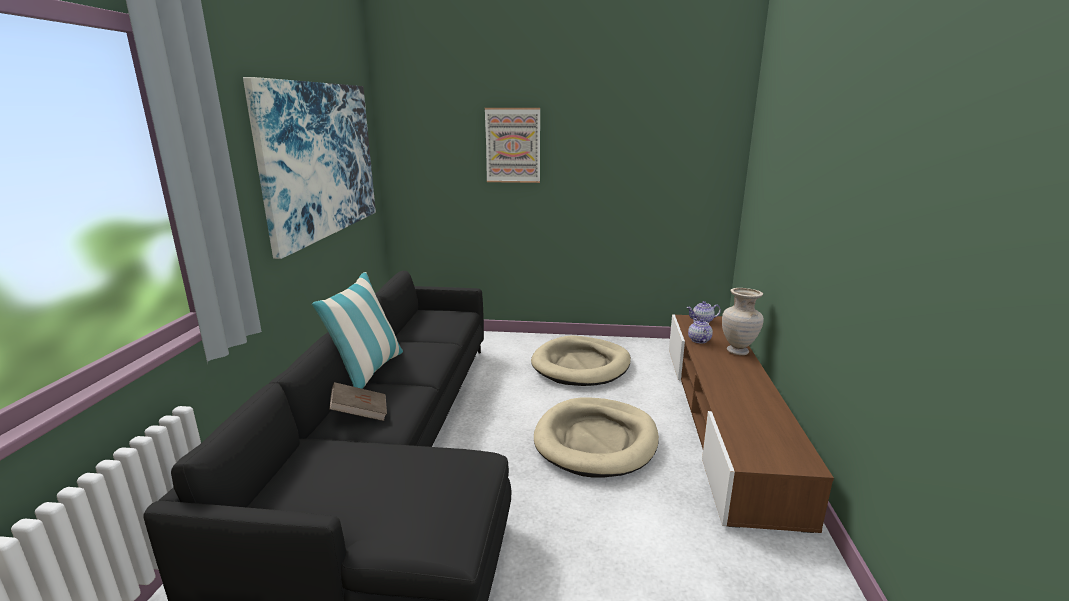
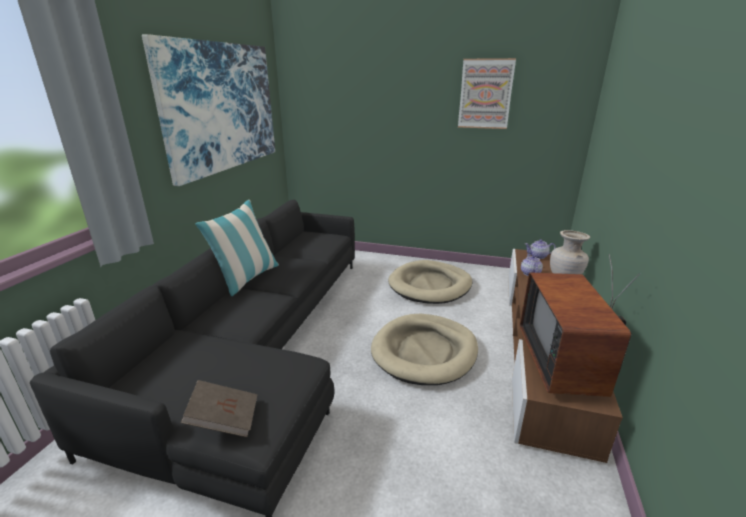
camera: 10 degrees right, 5 degrees up
(360, 413) = (227, 313): brown book -> brown book (224, 420)
(513, 145) = (386, 98): picture -> picture (485, 94)
(764, 430) = (566, 363): none -> television

